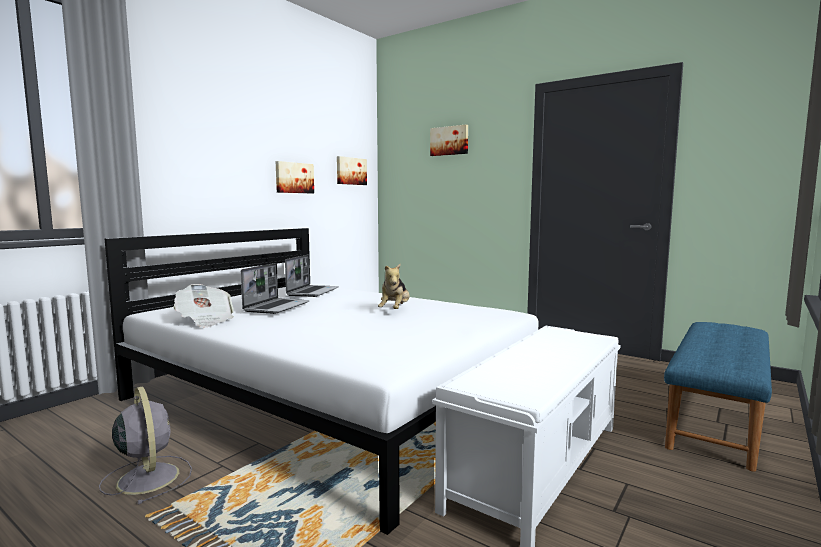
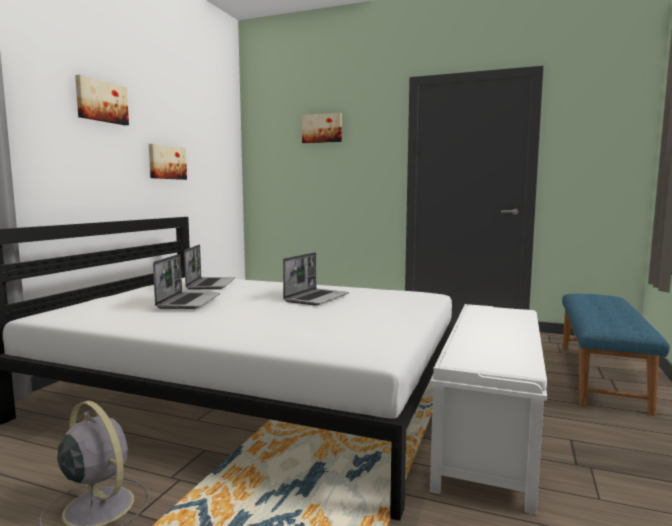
camera: 15 degrees left, 0 degrees up
(205, 320) = (120, 321): newspaper -> none
(350, 171) = (218, 156): picture -> picture (101, 101)
(395, 310) = (316, 298): plush toy -> laptop

